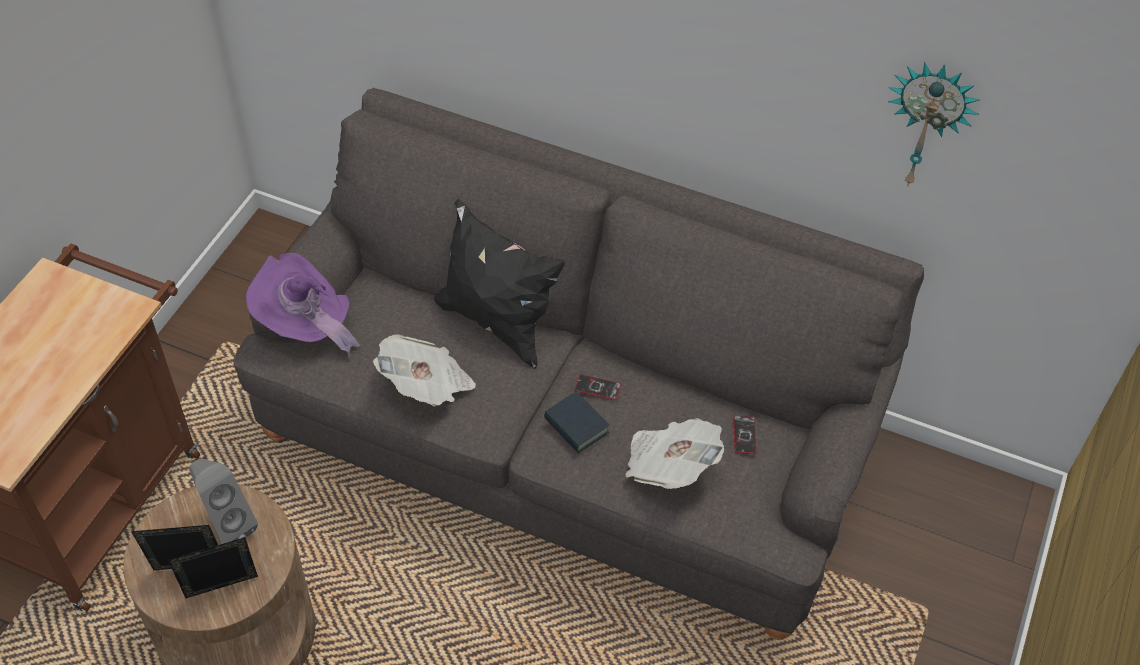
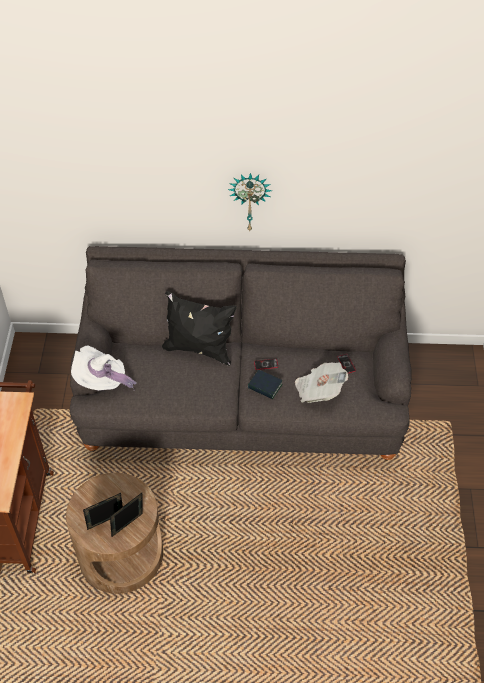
camera: 20 degrees left, 0 degrees up
(227, 524) = (112, 494): grey speaker -> none
(305, 325) = (102, 381): purple hat -> white hat
(427, 385) = (181, 391): newspaper -> none
(927, 123) = (394, 186): wall clock -> wall clock (250, 201)

